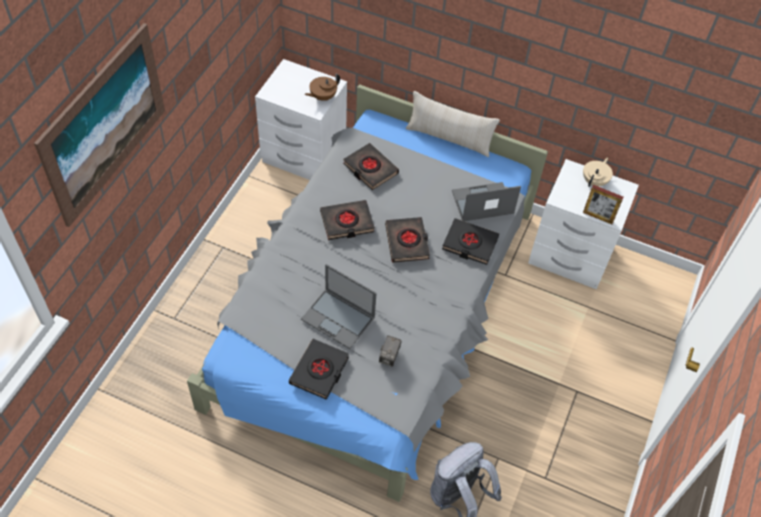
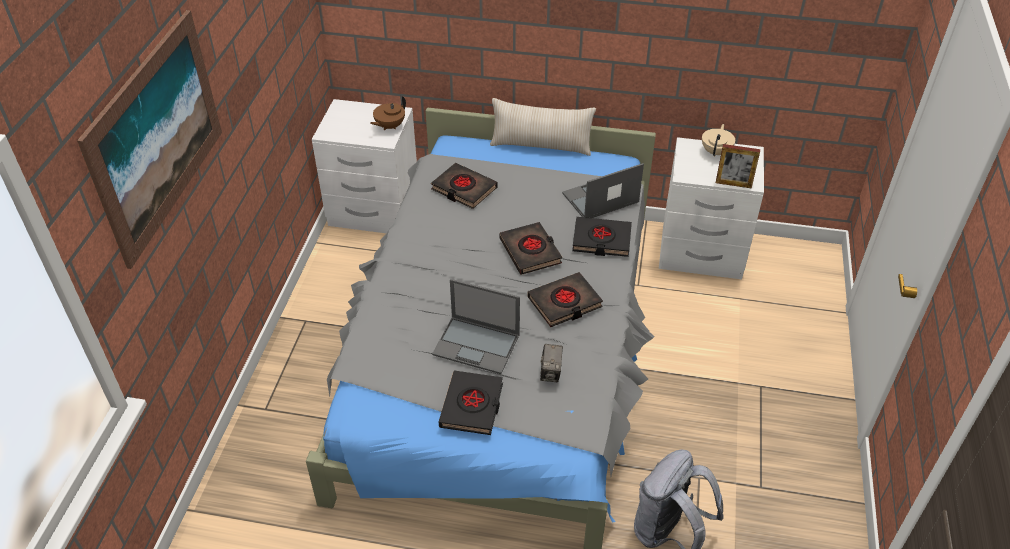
camera: 10 degrees left, 10 degrees down
(347, 222) = (455, 245): black book -> black book (564, 303)

